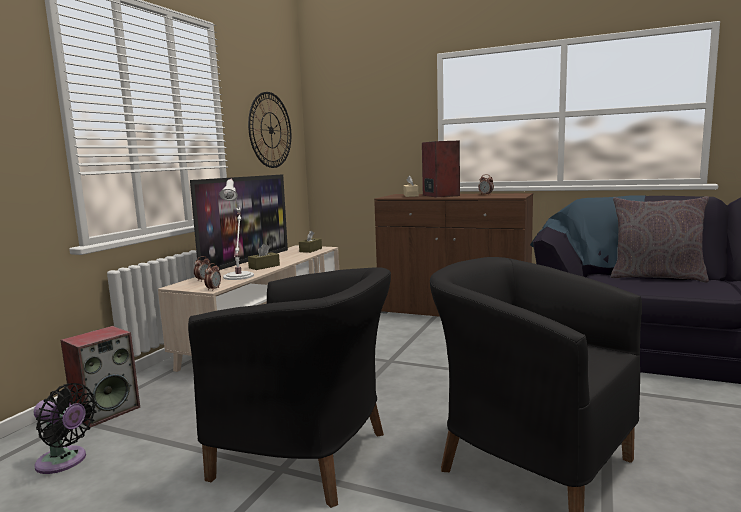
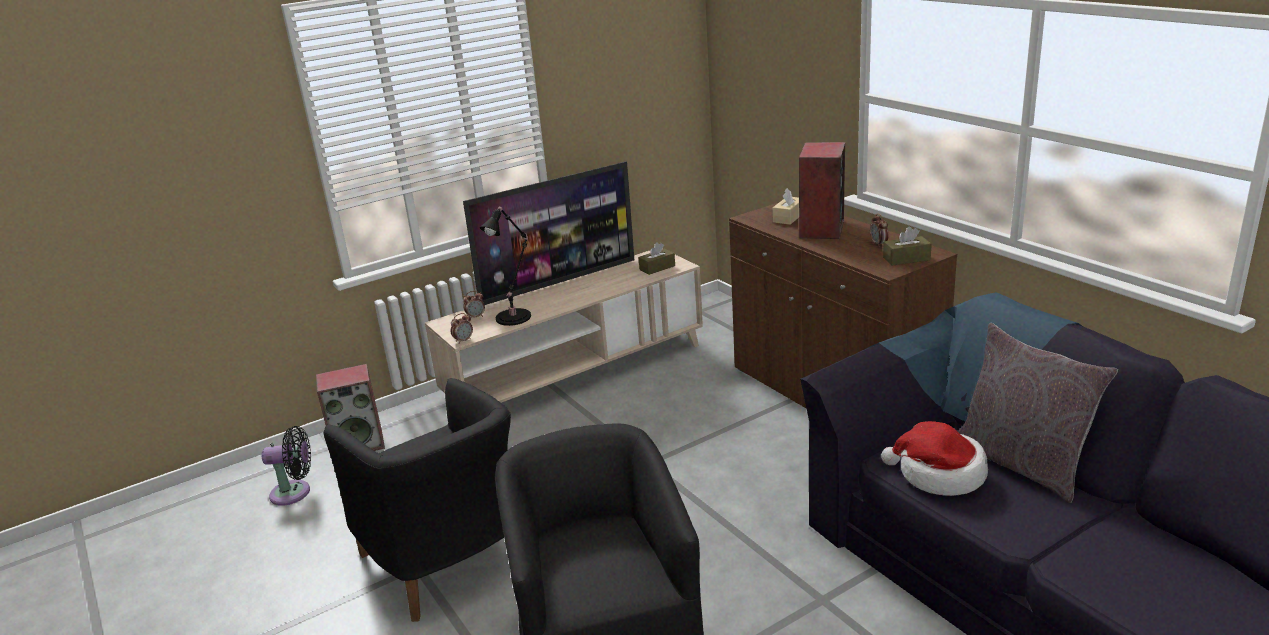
camera: 35 degrees right, 15 degrees up
(64, 461) = (295, 493): black fan -> black fan turned 60 degrees counterclockwise
(239, 275) = (515, 316): white table lamp -> black table lamp
(264, 266) = (561, 300): brown tissue box -> brown tissue box (906, 259)
(270, 130) = (632, 85): wall clock -> none
(634, 285) = (939, 474): none -> hat

